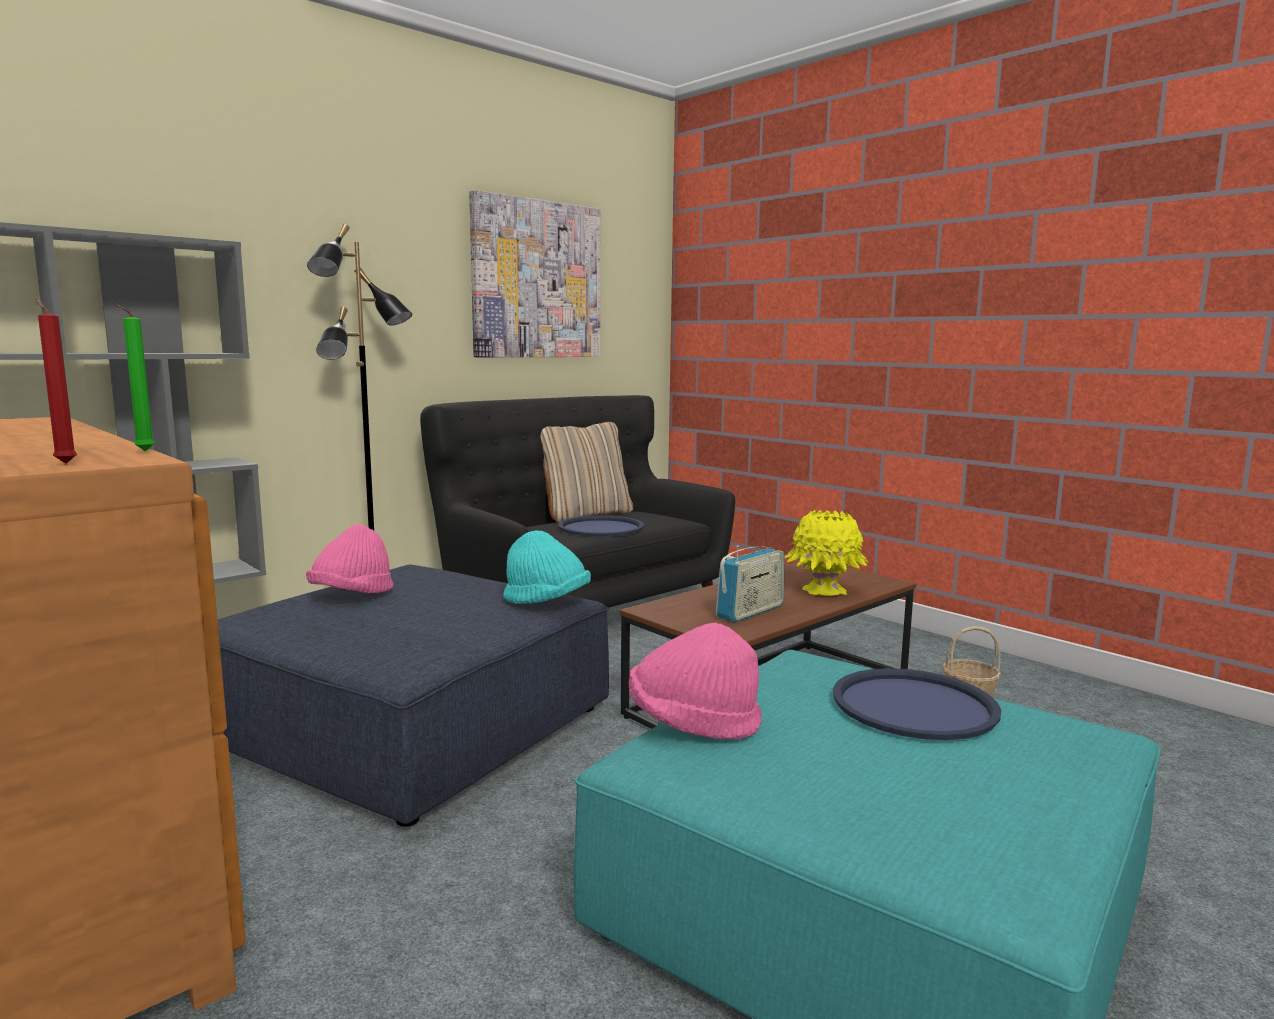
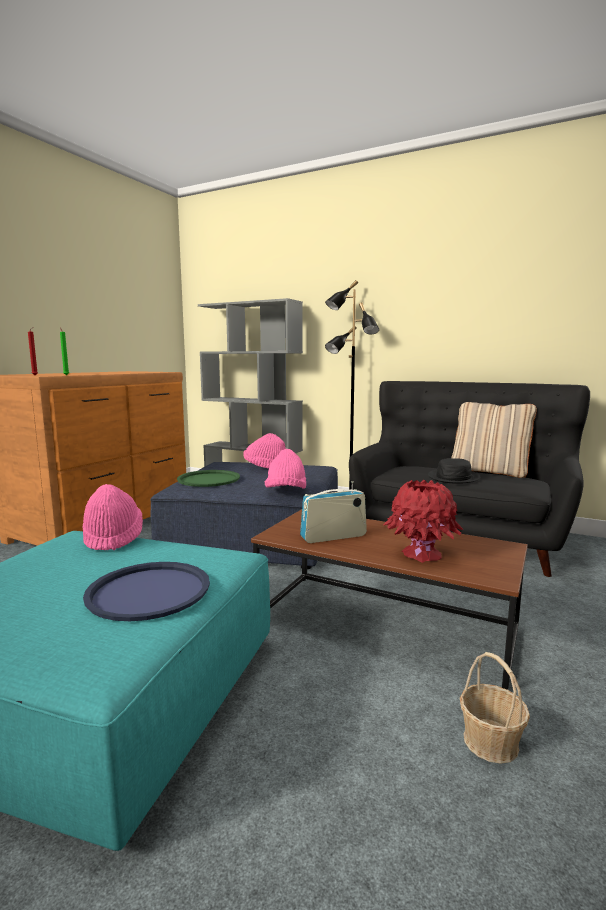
camera: 70 degrees right, 0 degrees up
(375, 639) = (208, 479): none -> green tray
(536, 280) = (498, 296): picture -> none
(546, 602) = (286, 492): turquoise hat -> pink hat
(601, 528) = (454, 477): blue tray -> black hat
(750, 611) = (333, 537): radio -> radio turned 135 degrees clockwise
(825, 591) = (421, 555): yellow vase -> red vase

